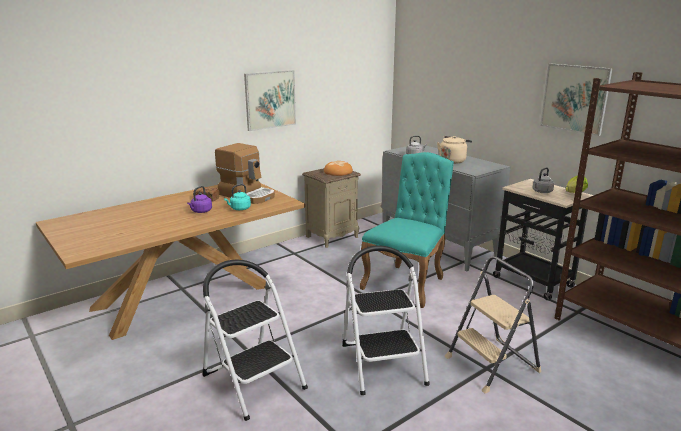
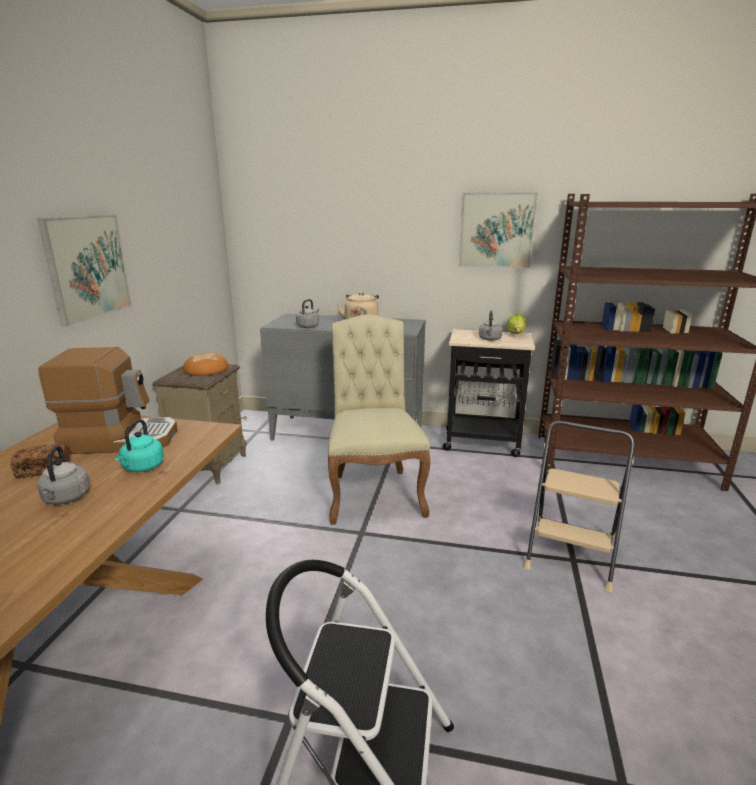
camera: 40 degrees left, 0 degrees up
(201, 211) = (65, 498): purple kettle -> grey kettle
(382, 362) = (480, 616): step ladder -> none
(406, 283) = (374, 494): turquoise chair -> beige chair

